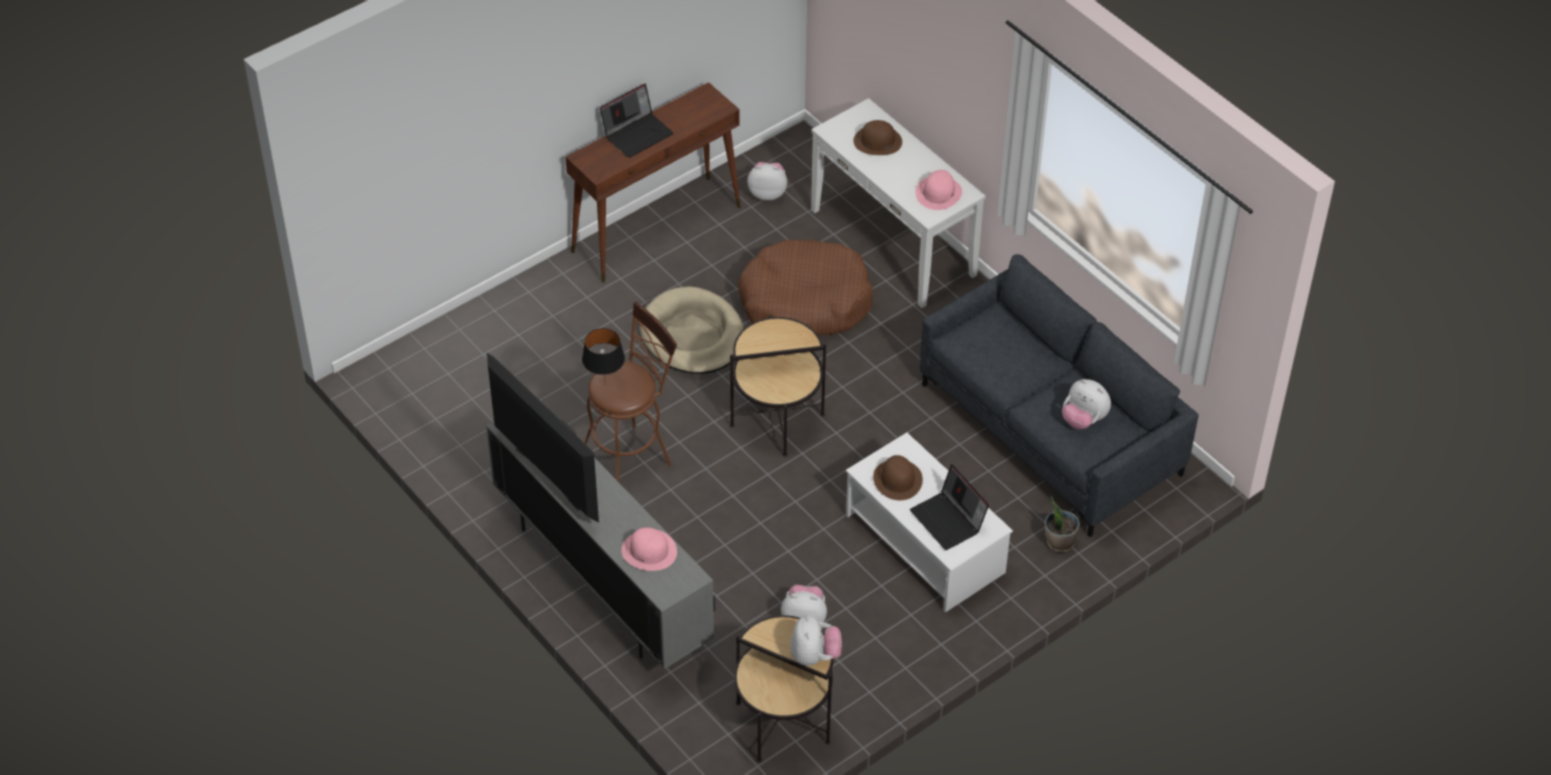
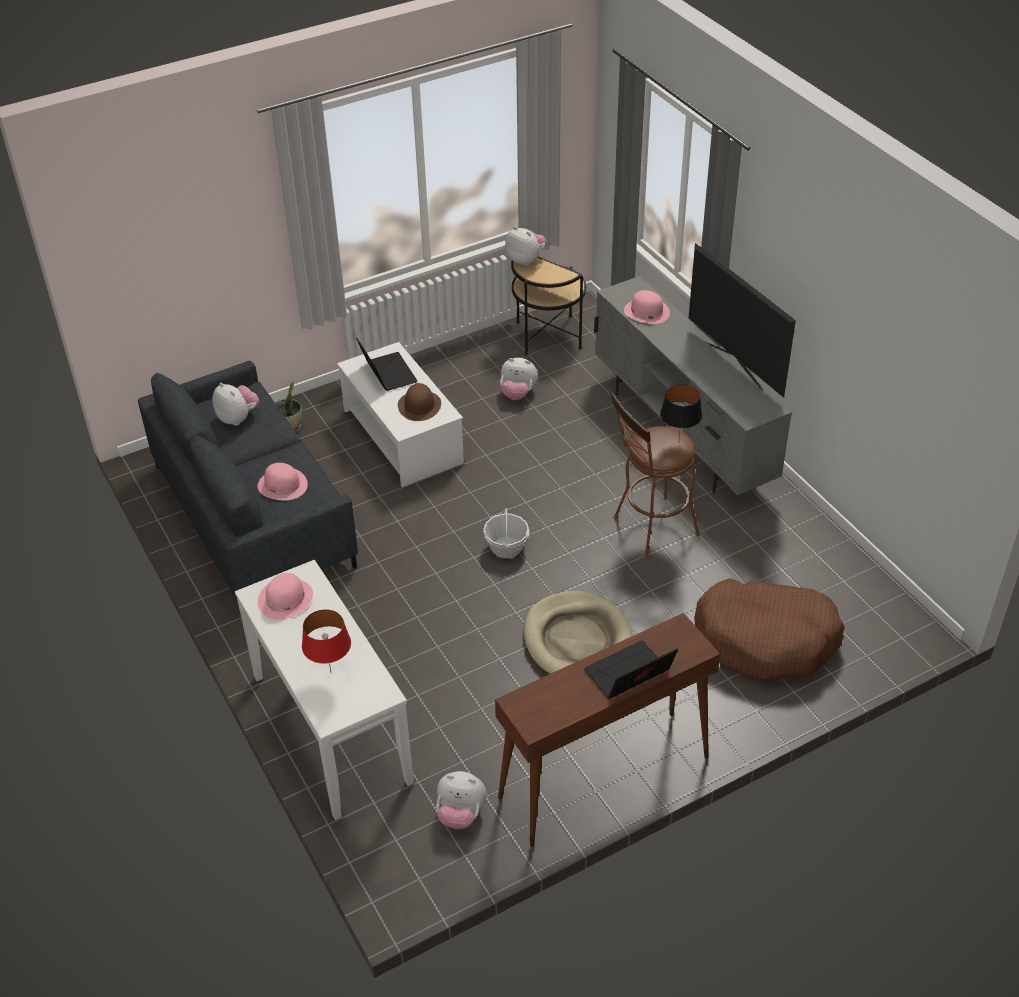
camera: 170 degrees left, 5 degrees down
(777, 420) = (506, 547): side table -> basket
(805, 301) = (450, 666): brown dog bed -> brown dog bed (766, 639)
(814, 656) = (526, 260): plush toy -> plush toy turned 120 degrees clockwise
(877, 141) = (331, 672): brown hat -> red table lamp
(1001, 347) = (282, 485): none -> pink hat

